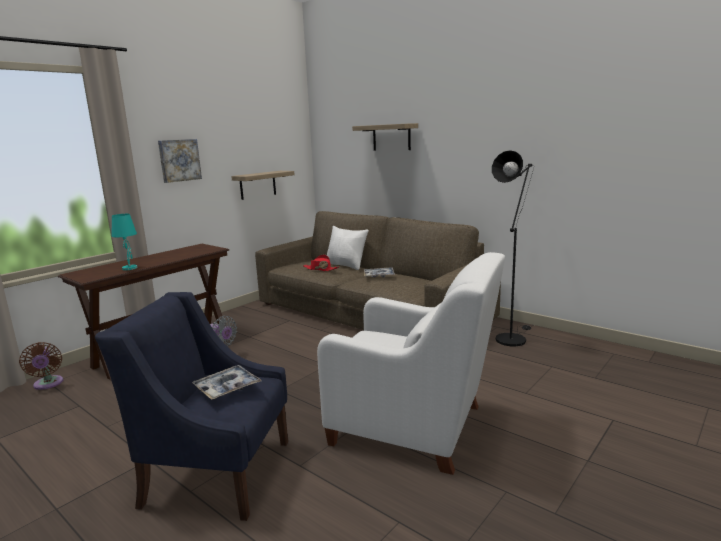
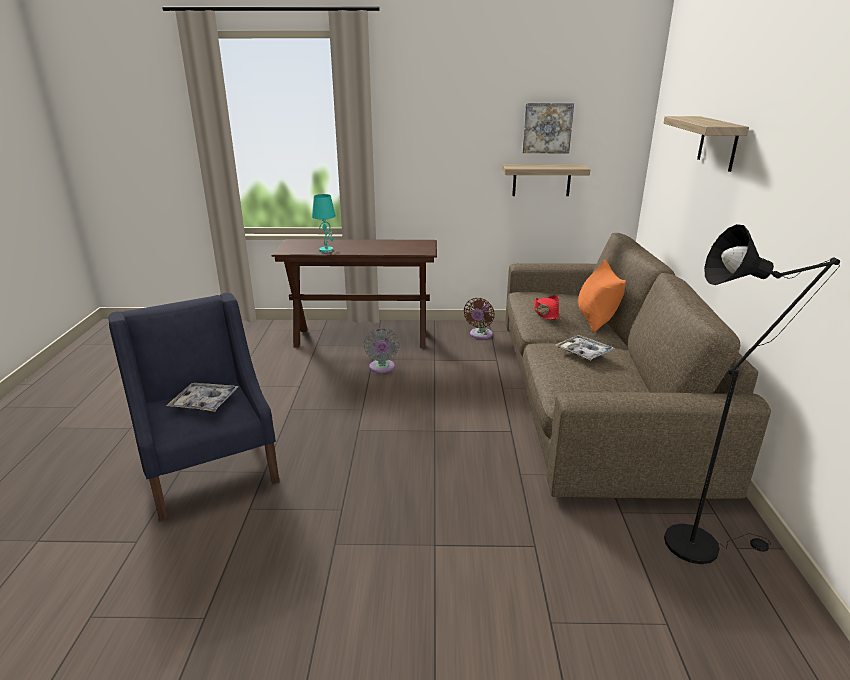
camera: 50 degrees right, 10 degrees up
(48, 384) = (264, 330): brown fan -> brown fan (480, 335)
(179, 160) = (434, 139): picture -> picture (547, 128)
(346, 265) = (596, 320): white pillow -> orange pillow
(414, 426) = (374, 552): white armchair -> none

